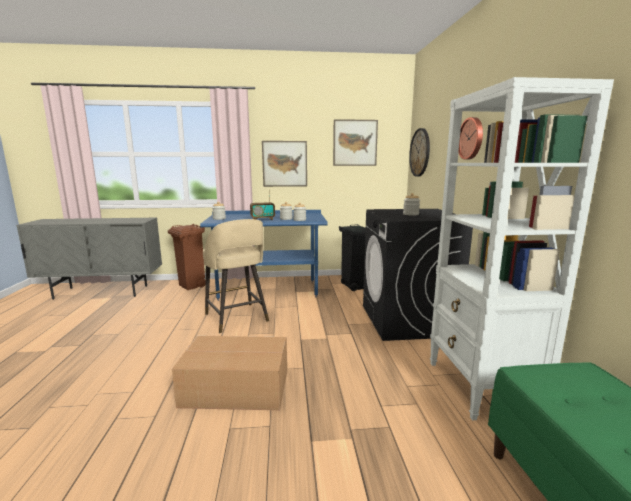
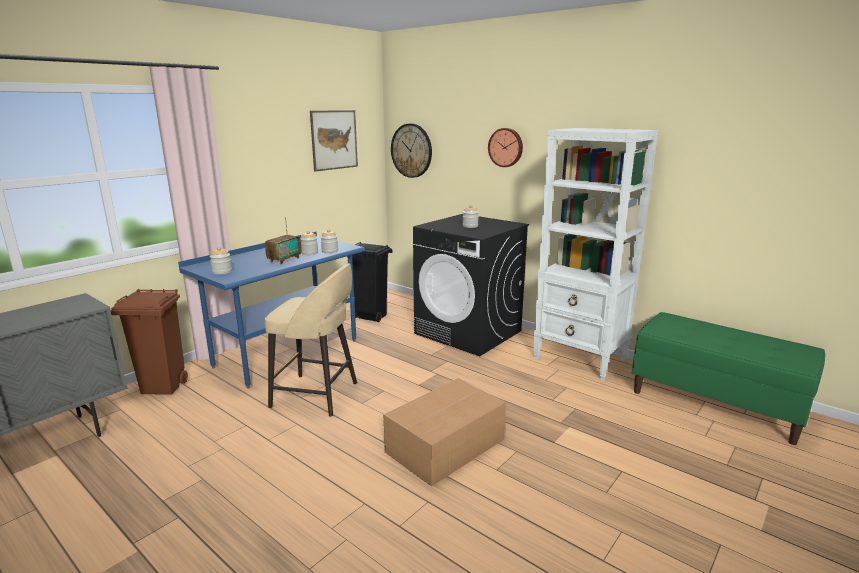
camera: 45 degrees left, 5 degrees up
(284, 164) = (258, 175): picture -> none

